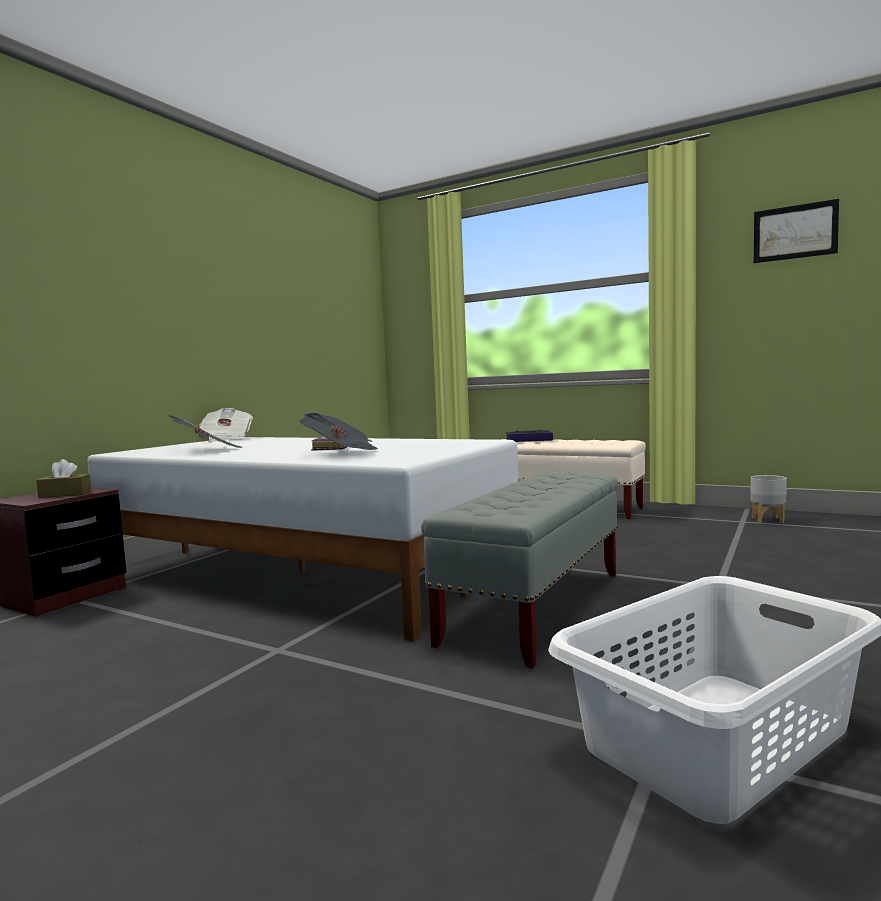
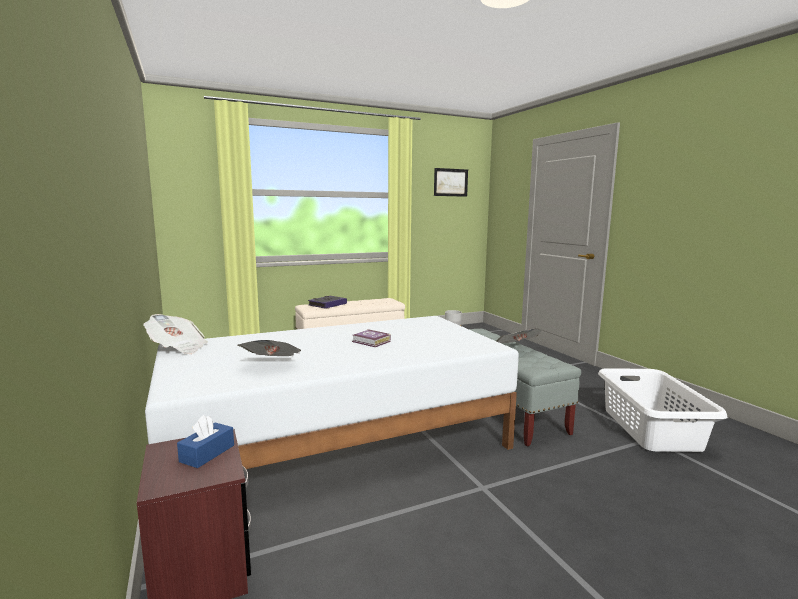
camera: 55 degrees left, 5 degrees up
(65, 494) = (207, 453): brown tissue box -> blue tissue box
(342, 453) = (418, 346): newspaper -> newspaper (516, 348)

